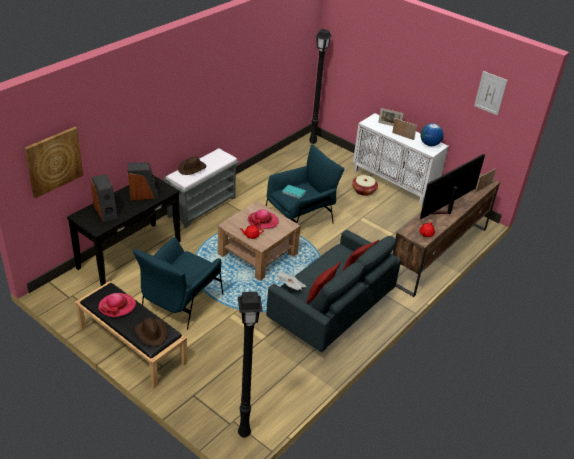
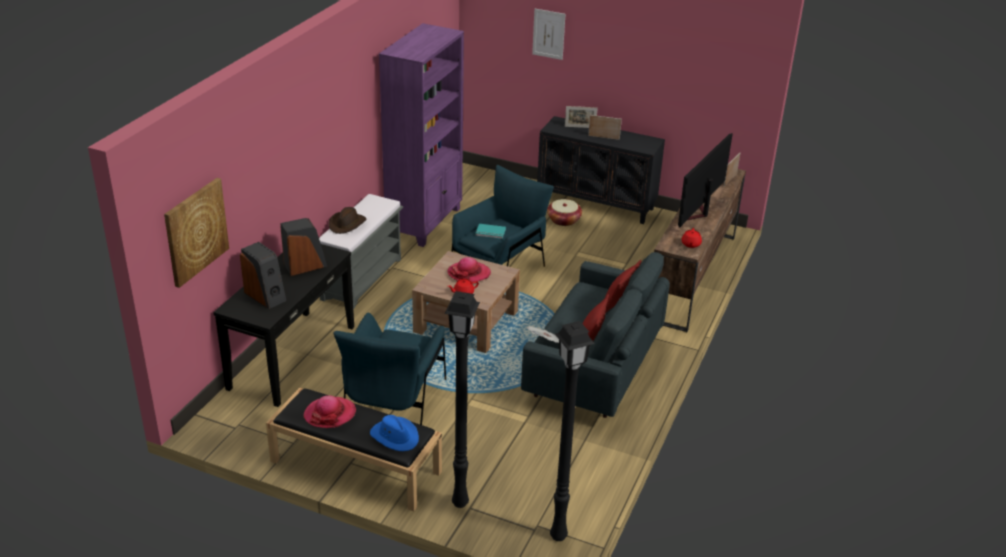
camera: 15 degrees left, 5 degrees down
(151, 333) = (395, 436): brown hat -> blue hat
(265, 173) = (425, 222): none -> purple bookcase
(312, 142) = (467, 173): black floor lamp -> black floor lamp (458, 503)
(394, 182) = (597, 204): white cabinet -> black cabinet
(429, 144) = (641, 141): globe -> none
(490, 93) = (713, 59): picture -> picture (548, 34)

